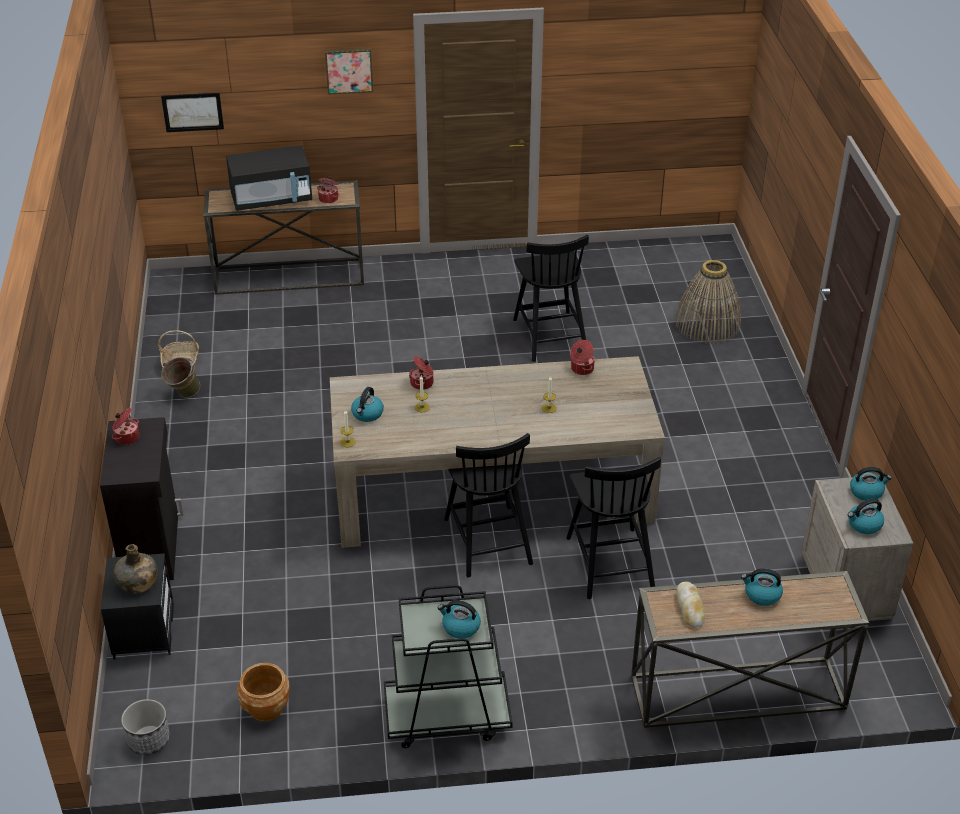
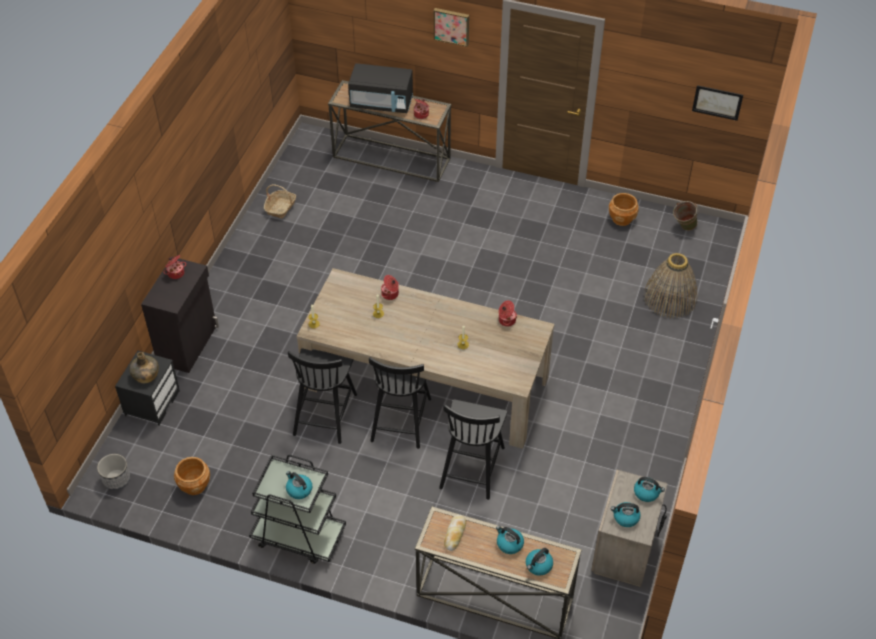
camera: 25 degrees right, 10 degrees up
(183, 395) = (268, 234): green bucket -> green bucket (683, 227)
(192, 112) = (337, 26): picture -> picture (717, 102)
(367, 414) = (339, 306): kettle -> kettle (538, 566)
(549, 335) = (545, 268): black chair -> black chair (325, 413)
(600, 264) = (622, 219): none -> brown planter

